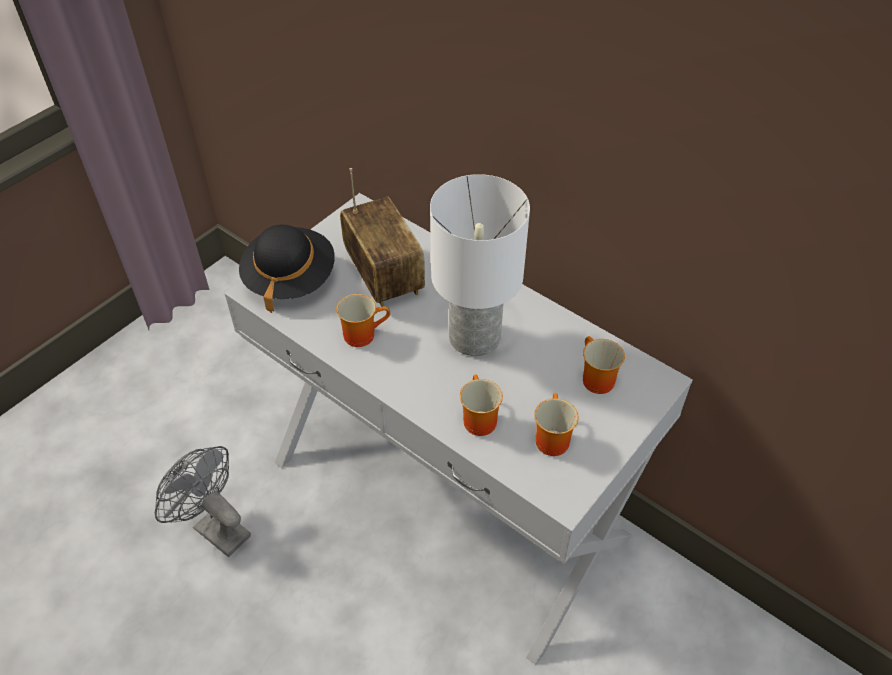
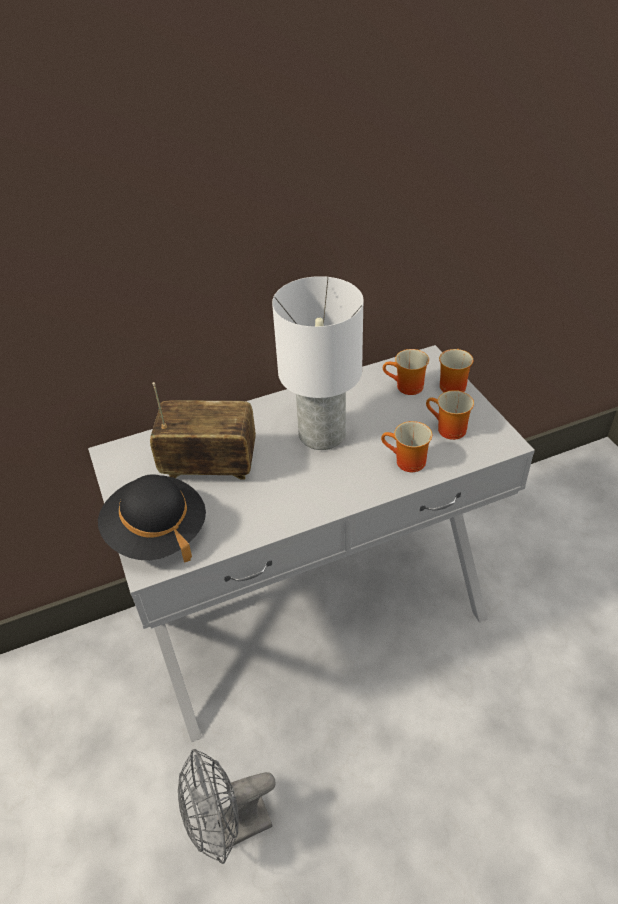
camera: 60 degrees left, 5 degrees down
(362, 333) = (266, 502): mug -> mug (450, 384)

